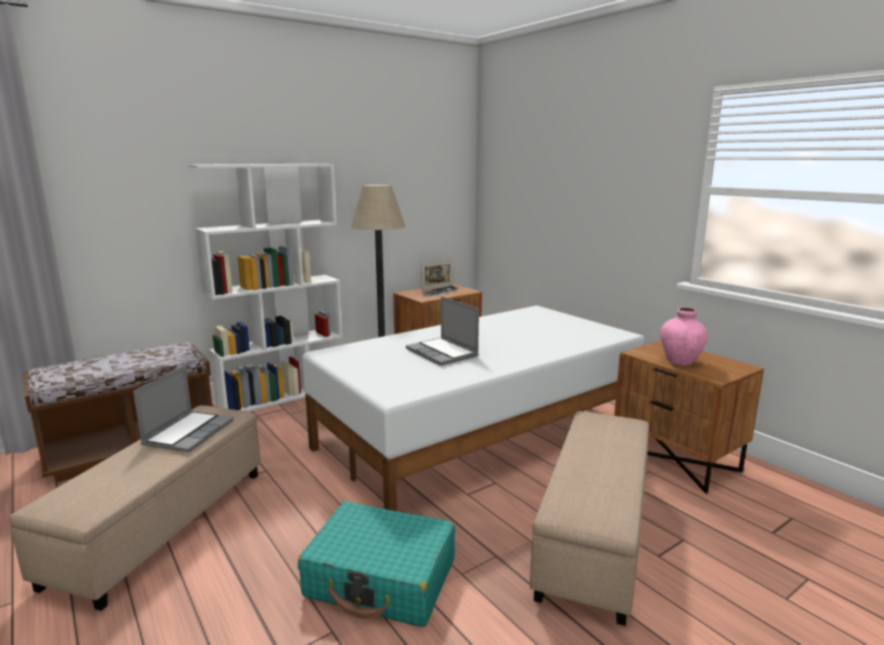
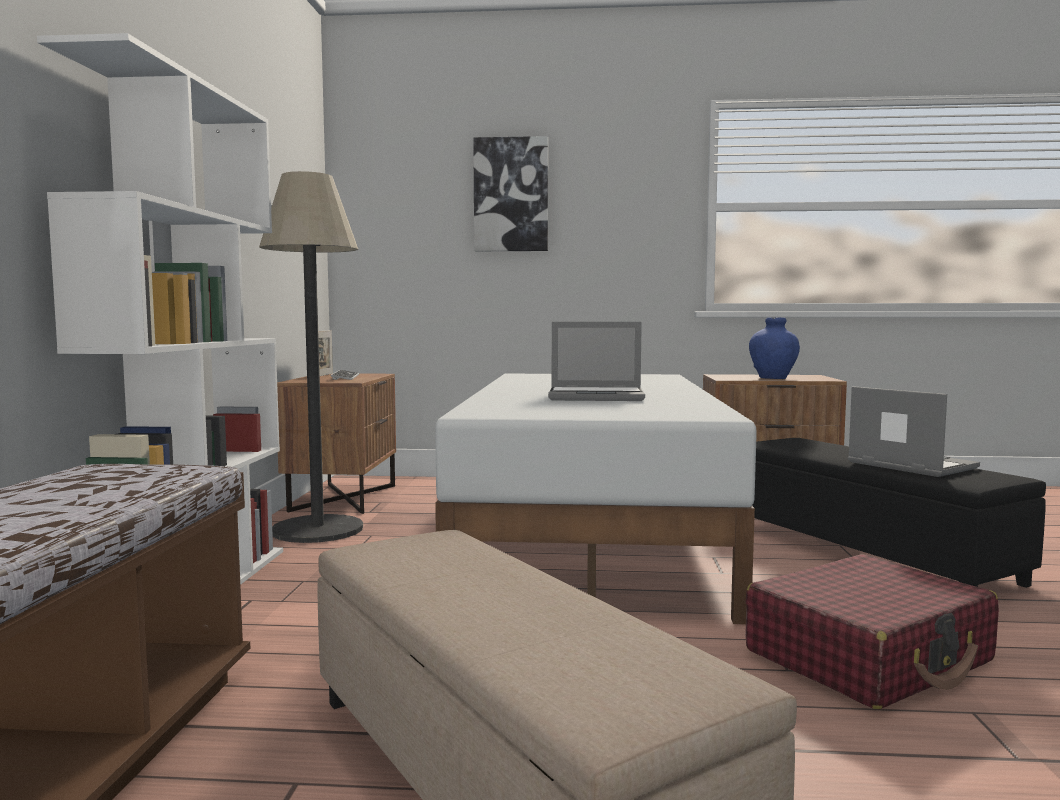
camera: 50 degrees left, 10 degrees down
(189, 432) = (456, 568): laptop -> laptop (909, 465)
(381, 578) = (869, 657): turquoise suitcase -> red suitcase
(565, 172) = (511, 195): none -> picture
(596, 535) = (869, 553): beige ottoman -> black ottoman
(680, 362) = (772, 378): pink vase -> blue vase

